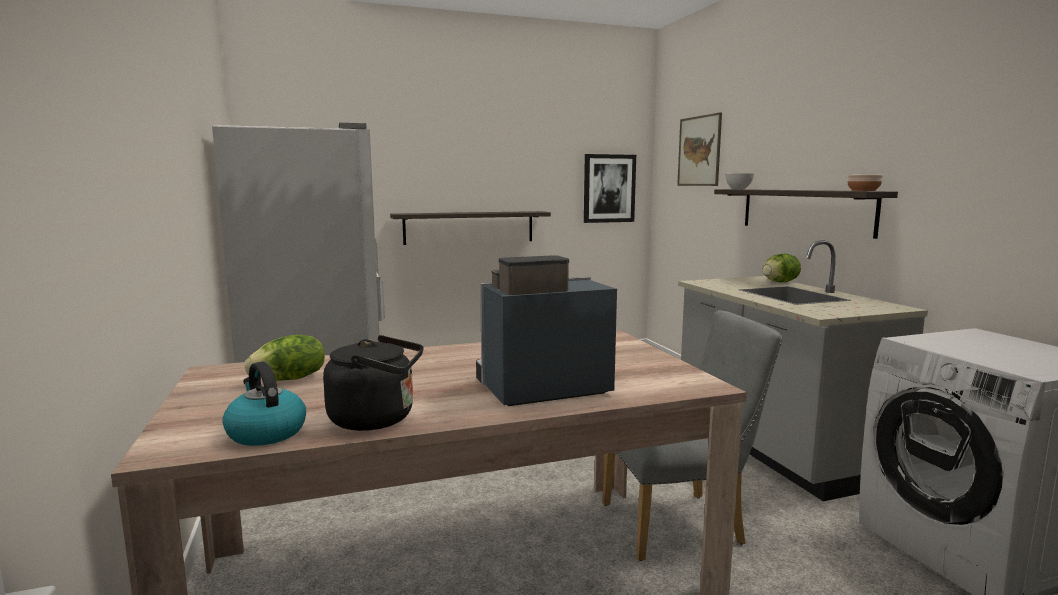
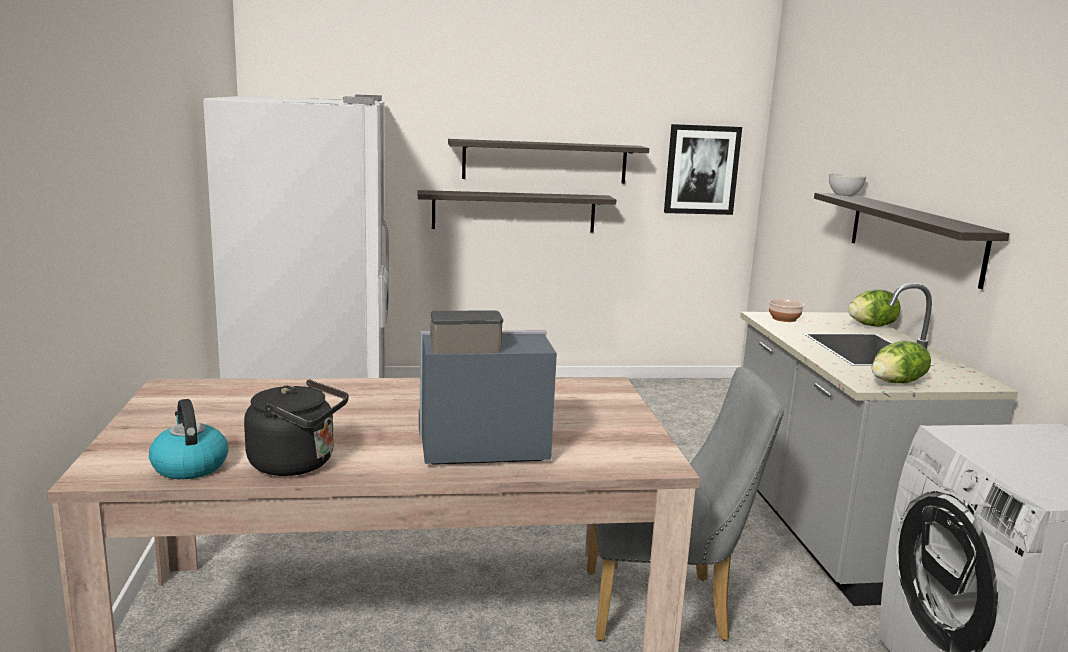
camera: 10 degrees right, 5 degrees up
(290, 379) = (237, 406): lettuce -> lettuce (897, 382)
(491, 186) = (545, 161): none -> shelf
(699, 151) = (814, 133): picture -> none
(863, 190) = (968, 227): bowl -> bowl (784, 319)

